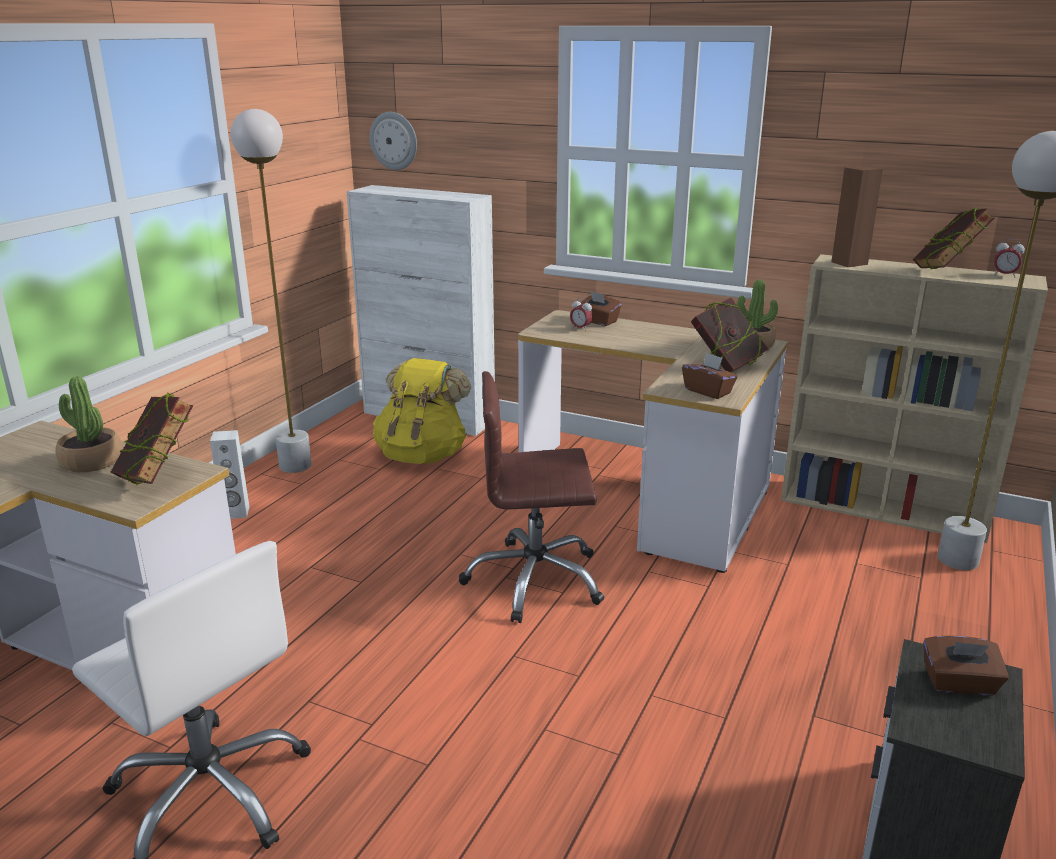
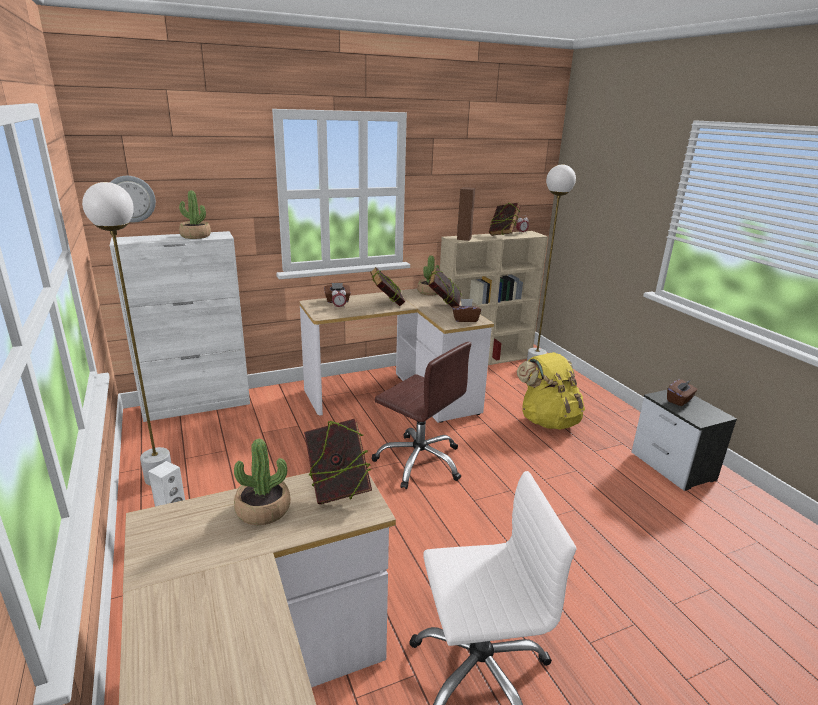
camera: 50 degrees left, 0 degrees up
(422, 455) = (238, 429): yellow backpack -> yellow backpack (548, 420)
(440, 195) = (195, 236): none -> potted plant
(534, 580) = (420, 461): brown office chair -> brown office chair turned 90 degrees counterclockwise
(650, 341) = (387, 304): none -> book

